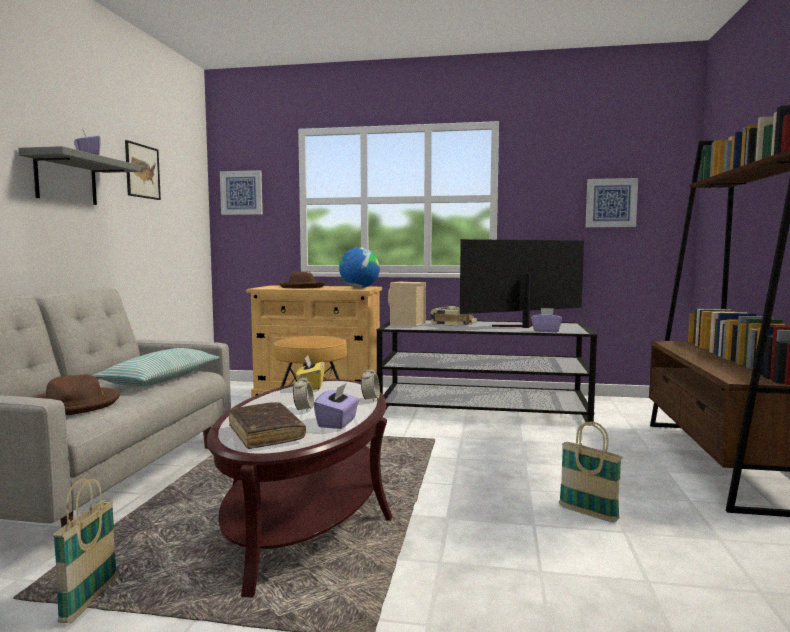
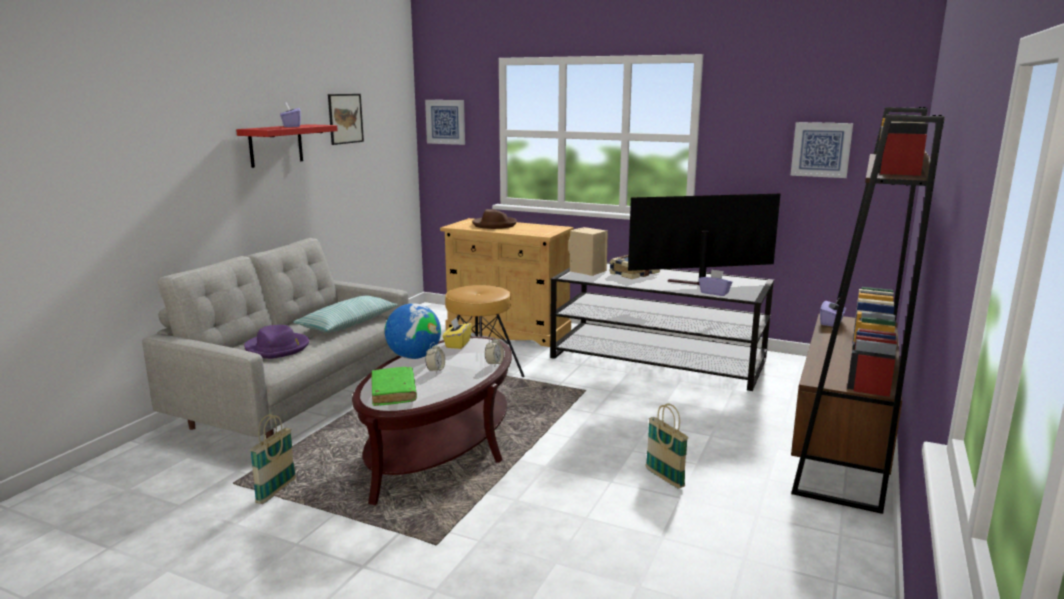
camera: 15 degrees right, 10 degrees up
(66, 179) = (276, 145): grey shelf -> red shelf
(76, 405) = (278, 348): brown hat -> purple hat
(266, 434) = (393, 392): brown book -> green book
(337, 423) = (451, 387): purple tissue box -> purple tissue box (831, 322)
(359, 288) = (546, 230): globe -> globe (414, 357)

